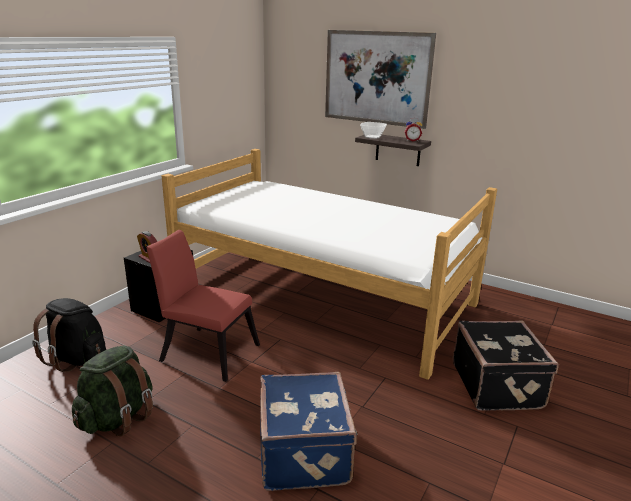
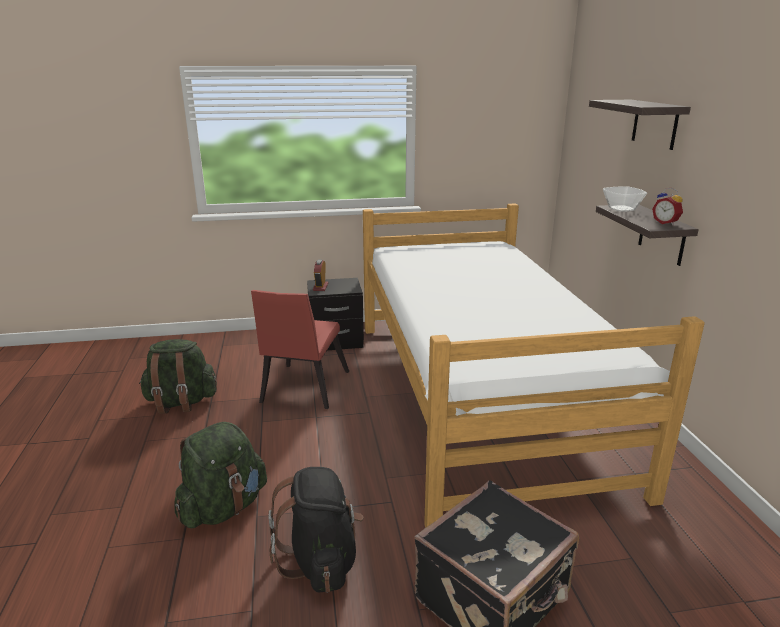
camera: 50 degrees right, 0 degrees up
(77, 359) = (227, 351): black backpack -> black backpack (321, 561)
(206, 351) = (302, 389): red chair -> red chair turned 150 degrees counterclockwise
(306, 452) = (224, 507): blue suitcase -> green backpack
(376, 78) = (655, 124): picture -> shelf

